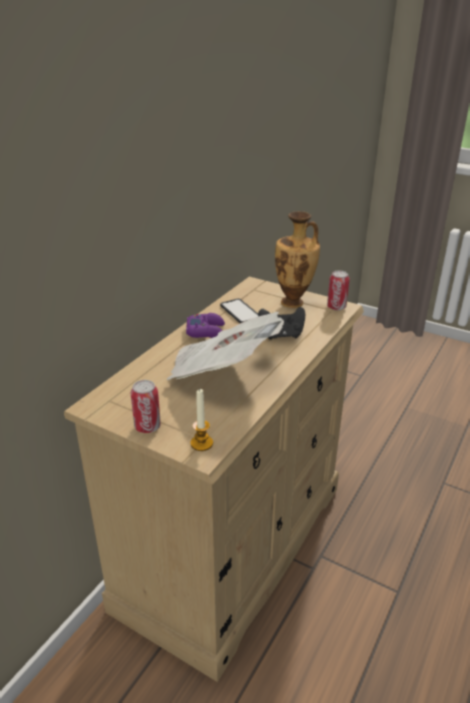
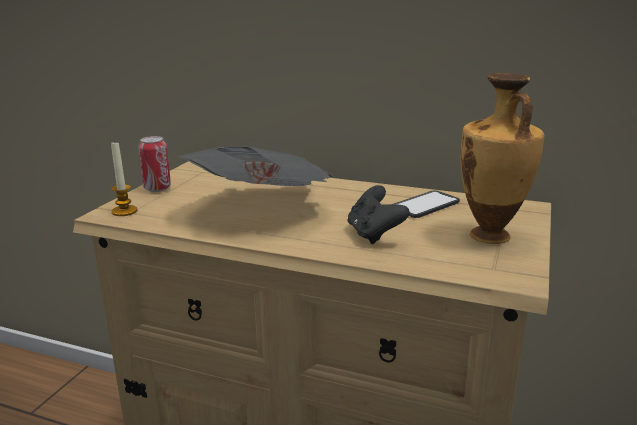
camera: 80 degrees right, 10 degrees down
(206, 331) = (357, 193): purple game controller -> none
(336, 307) = (509, 272): can -> none

